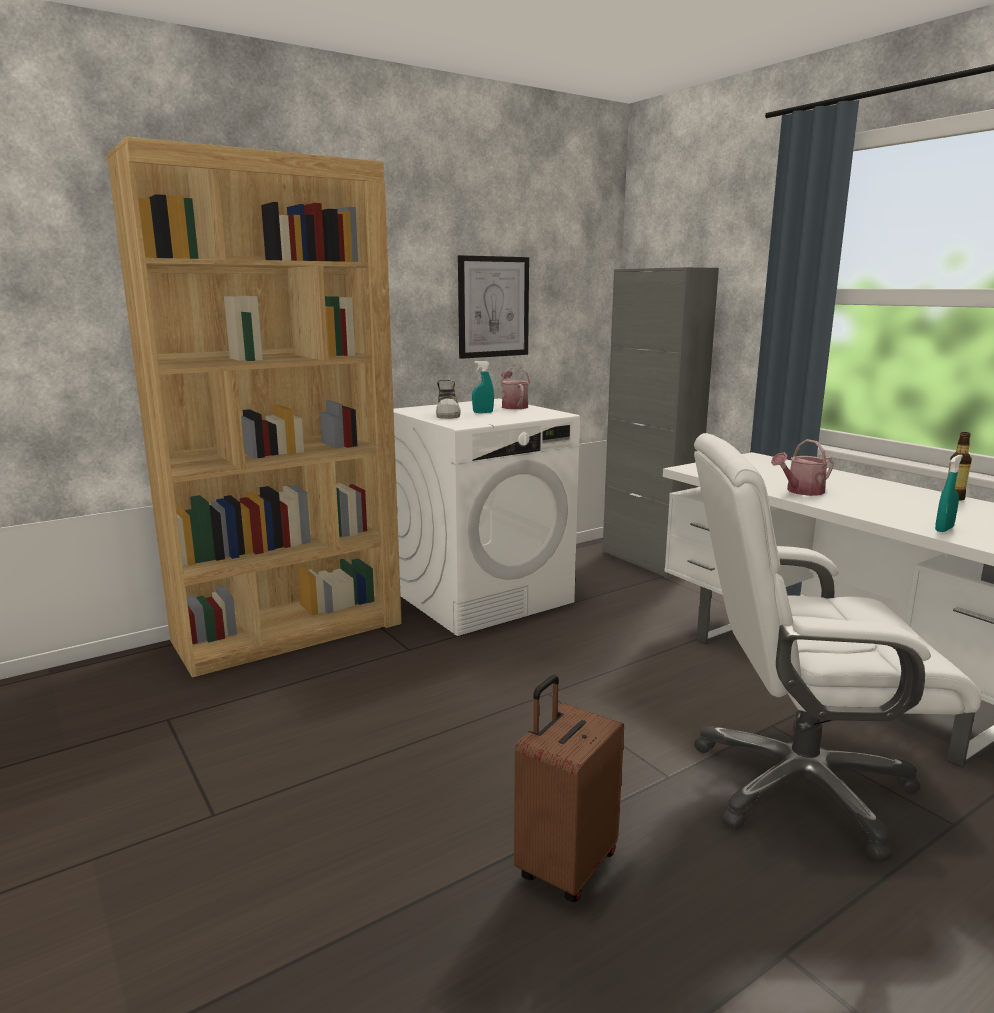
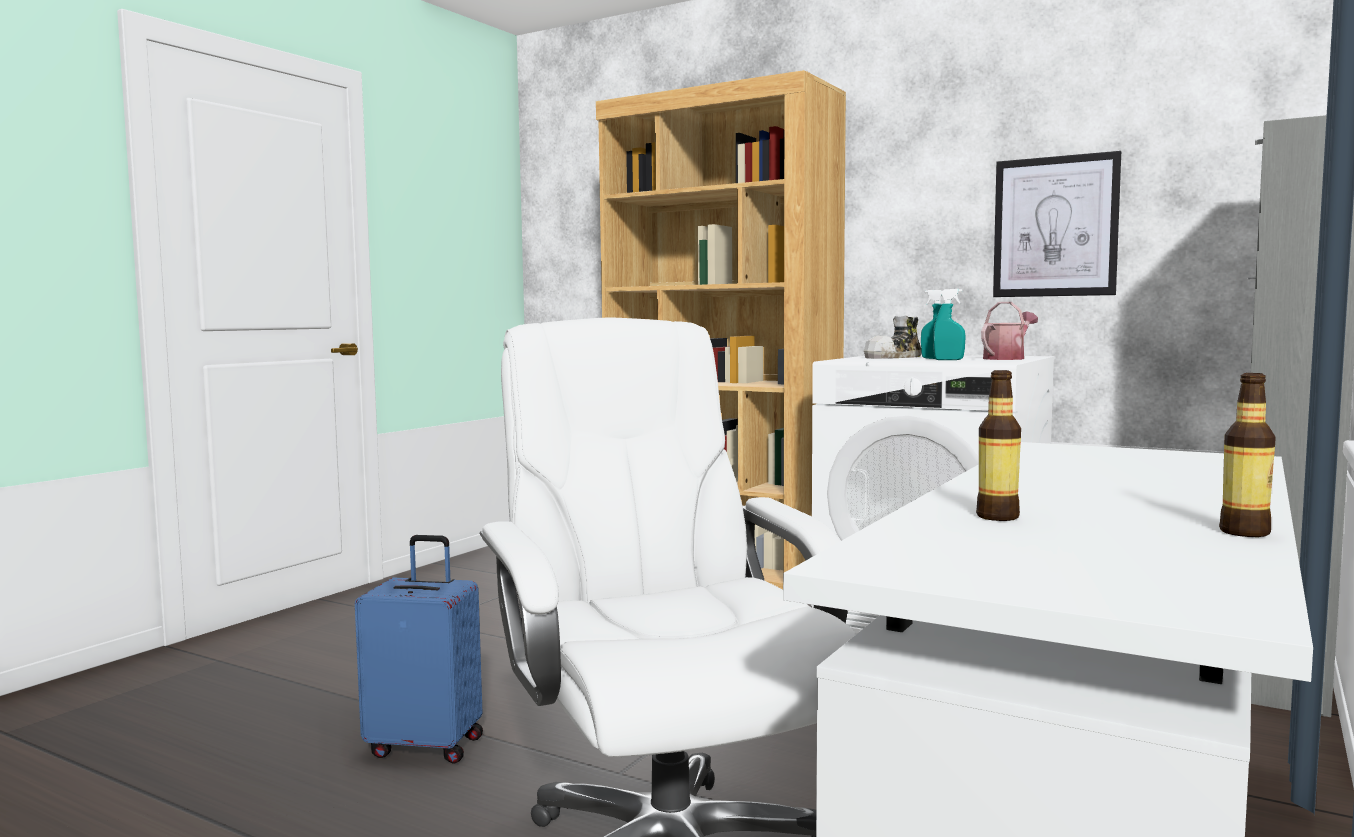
camera: 65 degrees right, 10 degrees down
(565, 866) = (427, 745): brown suitcase -> blue suitcase
(801, 491) = (1031, 477): watering can -> none
(919, 518) = (997, 517): none -> bottle
(944, 529) = (943, 526): turquoise spray bottle -> turquoise spray bottle (948, 360)

